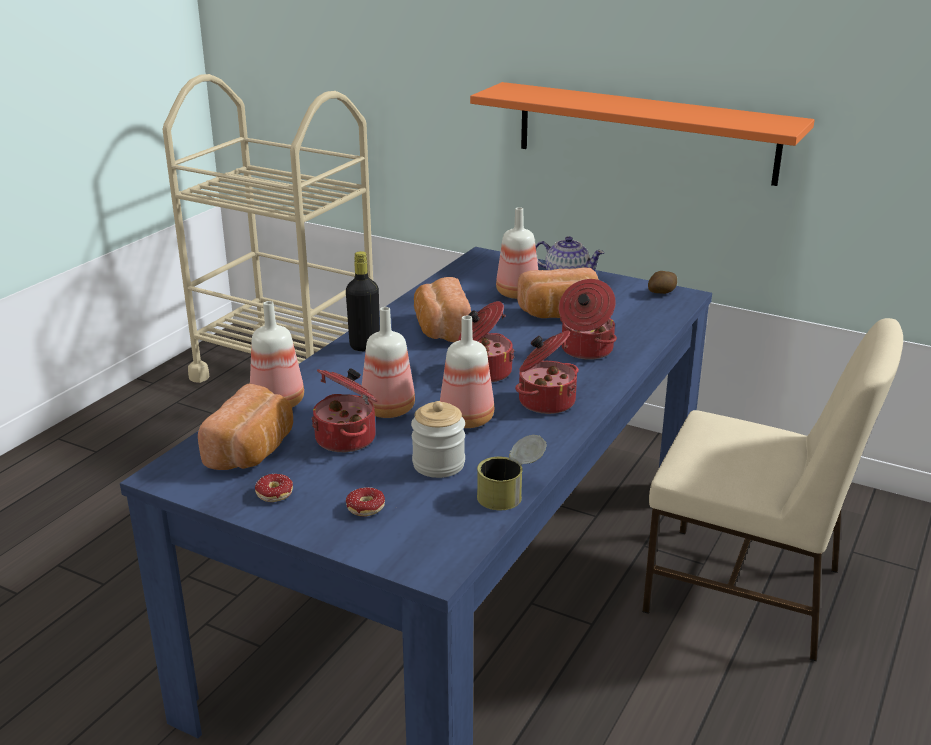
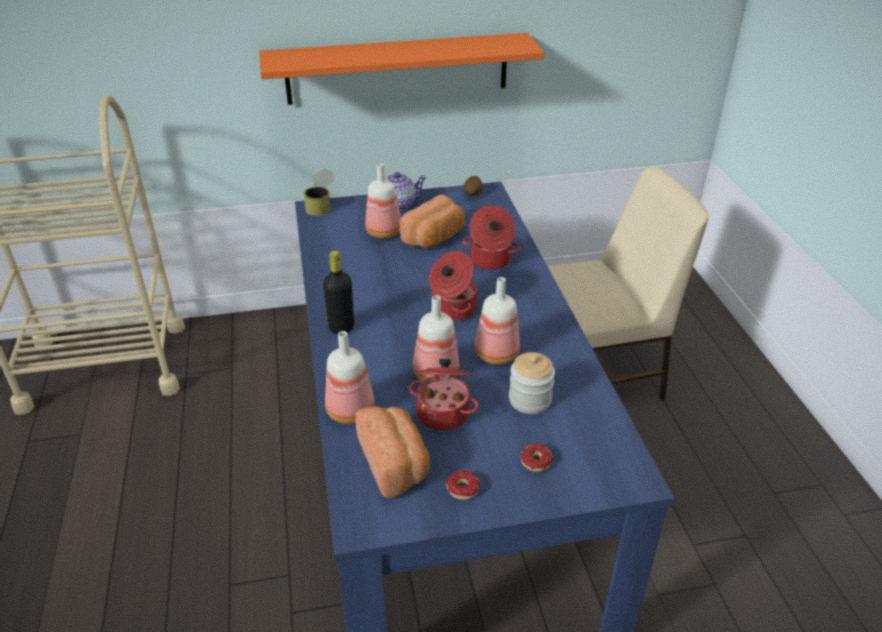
camera: 40 degrees left, 10 degrees up
(440, 329) = (375, 287): bread -> none
(511, 493) = (599, 396): can -> can (321, 205)
(545, 401) = (522, 314): cooking pot -> none

